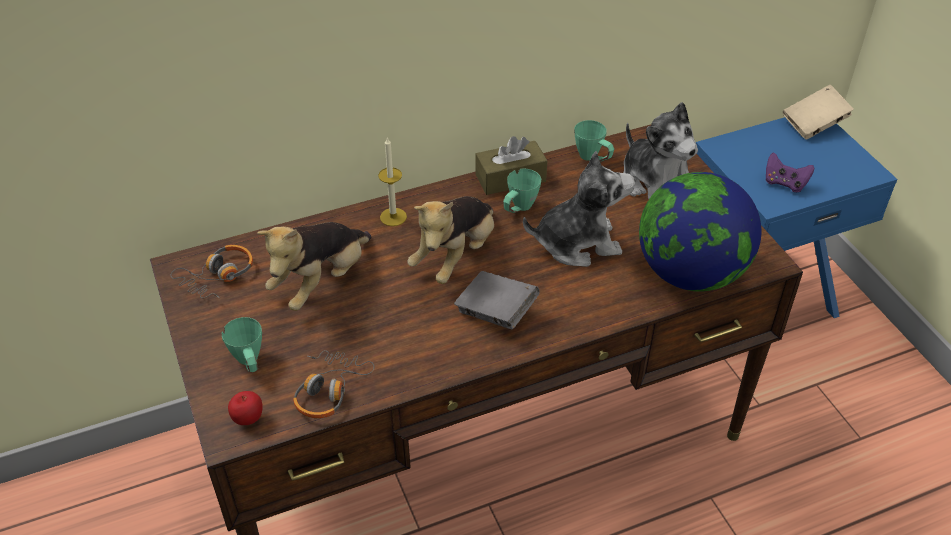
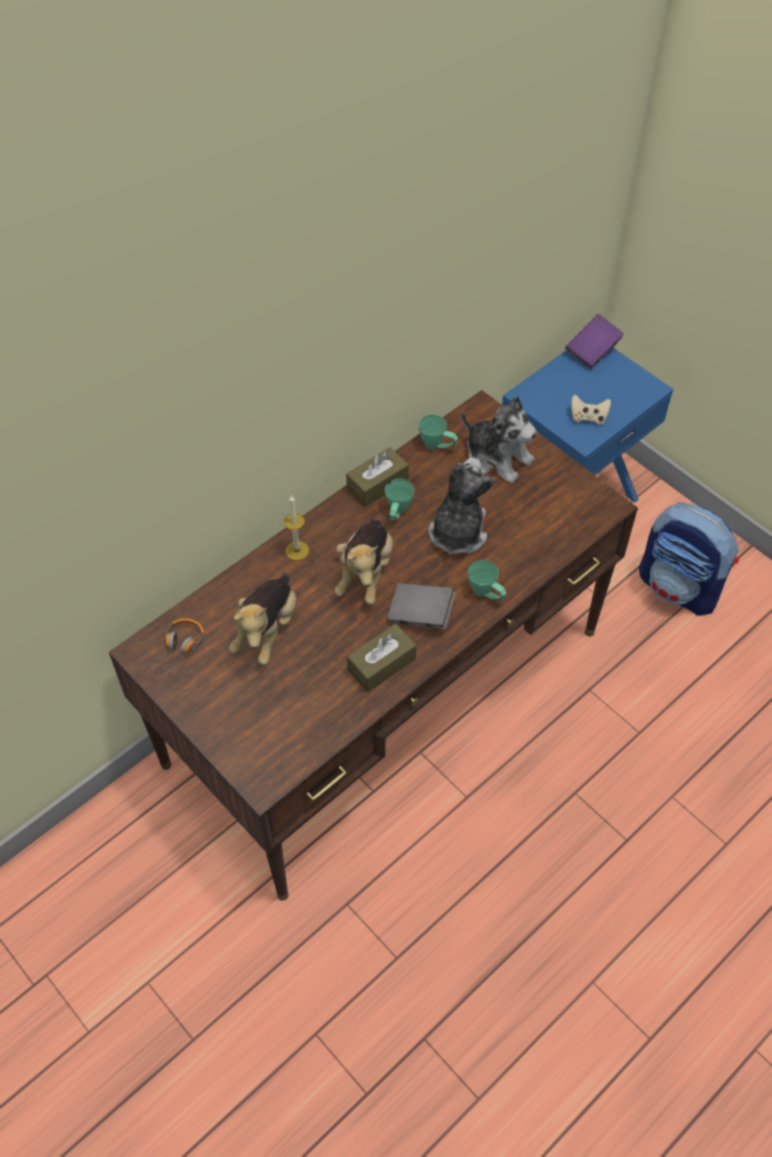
camera: 20 degrees left, 10 degrees up
(248, 419) = (271, 767): apple -> none
(250, 364) = (247, 720): green mug -> green mug (486, 594)
(329, 390) = (322, 722): headphones -> none
(426, 350) = (381, 664): none -> brown tissue box
(577, 243) = (457, 532): plush toy -> plush toy turned 45 degrees counterclockwise
(690, 273) = (555, 534): globe -> none
(784, 183) = (588, 417): purple game controller -> beige game controller
(814, 124) = (592, 351): beige book -> purple book
(858, 419) = (679, 587): none -> backpack

